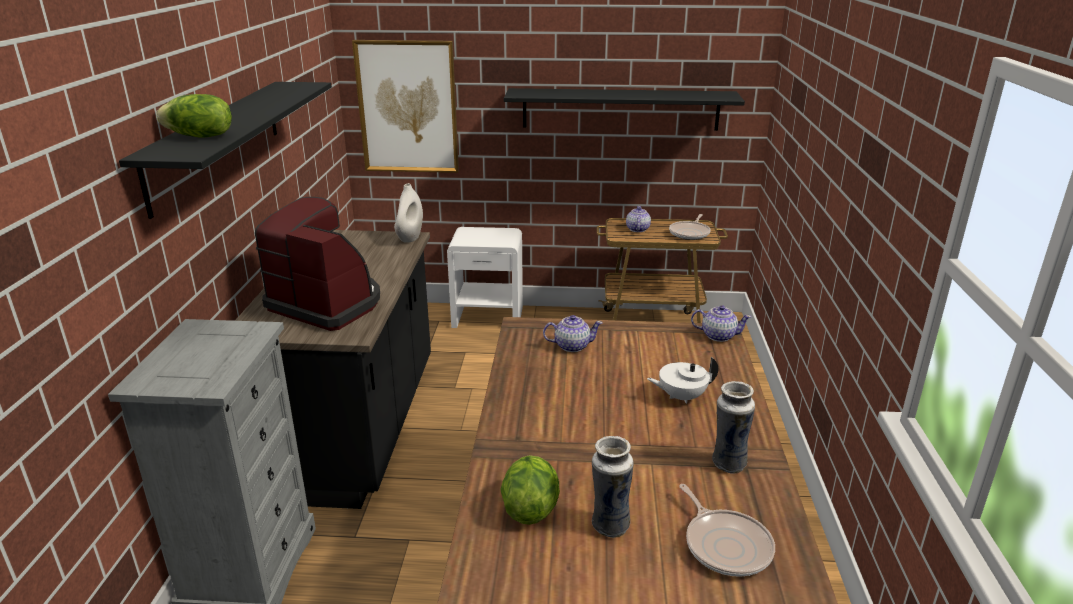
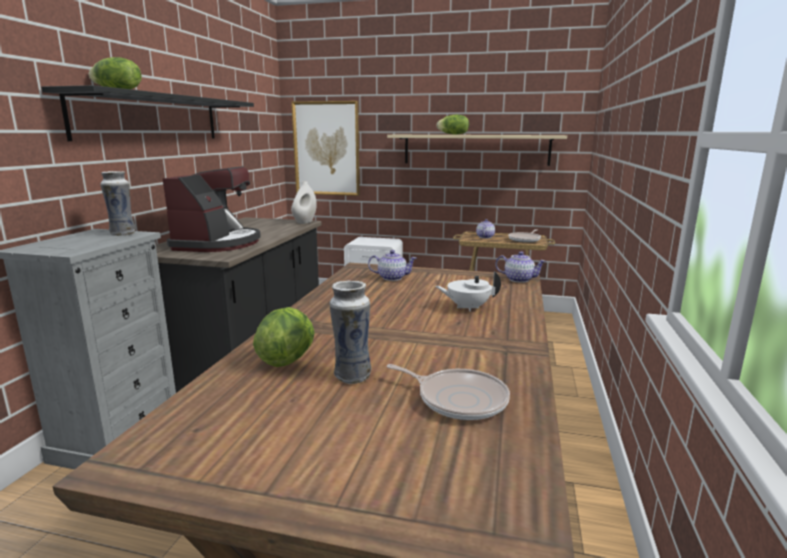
camera: 10 degrees right, 10 degrees down
(327, 304) = (218, 243): coffee machine -> coffee machine turned 60 degrees clockwise
(593, 94) = (453, 134): none -> lettuce
(620, 109) = (475, 149): black shelf -> beige shelf
(725, 545) = (458, 399): frying pan -> frying pan turned 45 degrees counterclockwise
(727, 463) = (489, 347): vase -> vase (122, 233)

